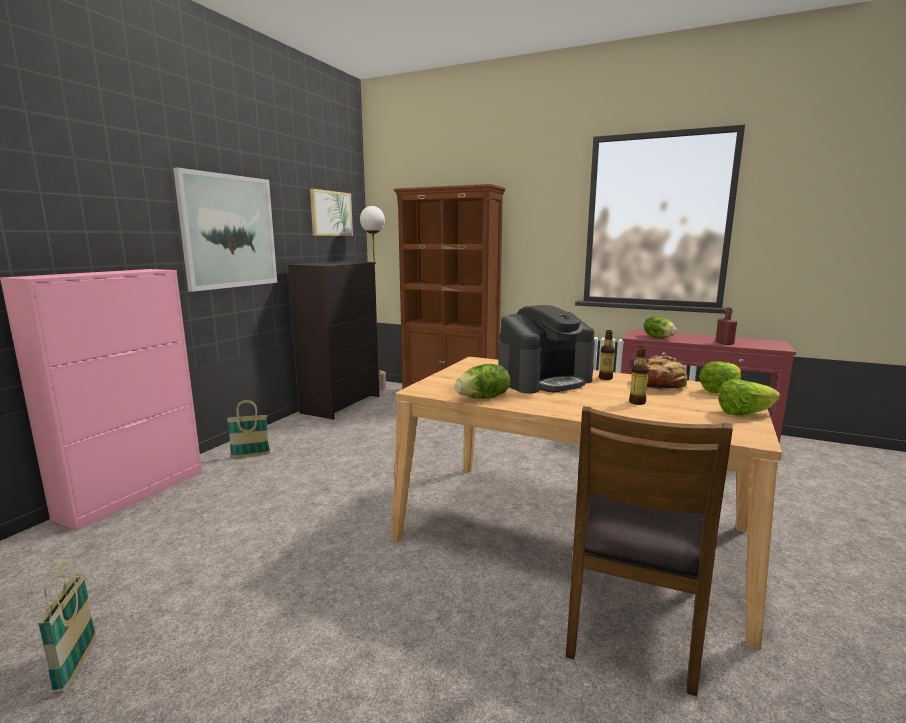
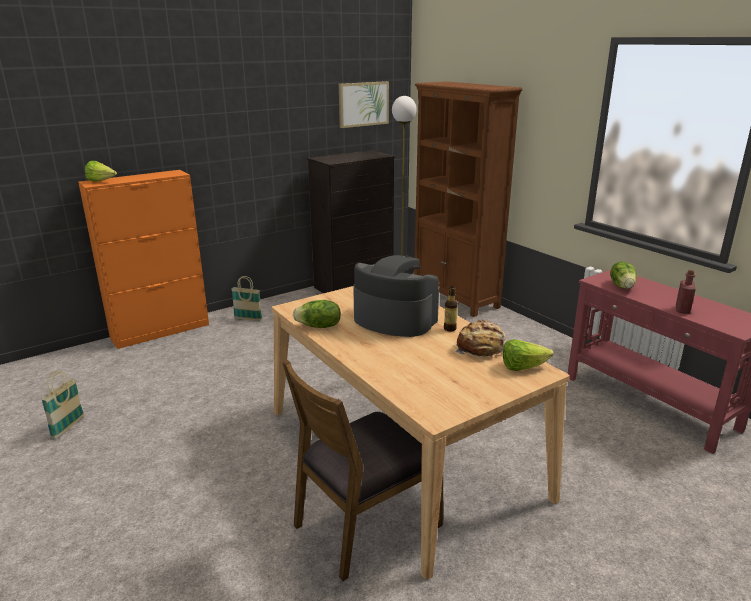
camera: 30 degrees right, 10 degrees up
(134, 493) = (161, 331): pink cabinet -> orange cabinet
(229, 231) = (250, 133): picture -> none
(544, 381) = (394, 319): coffee machine -> coffee machine turned 150 degrees counterclockwise
(637, 402) = (422, 360): bottle -> none
(744, 414) = (486, 395): lettuce -> lettuce (101, 181)

